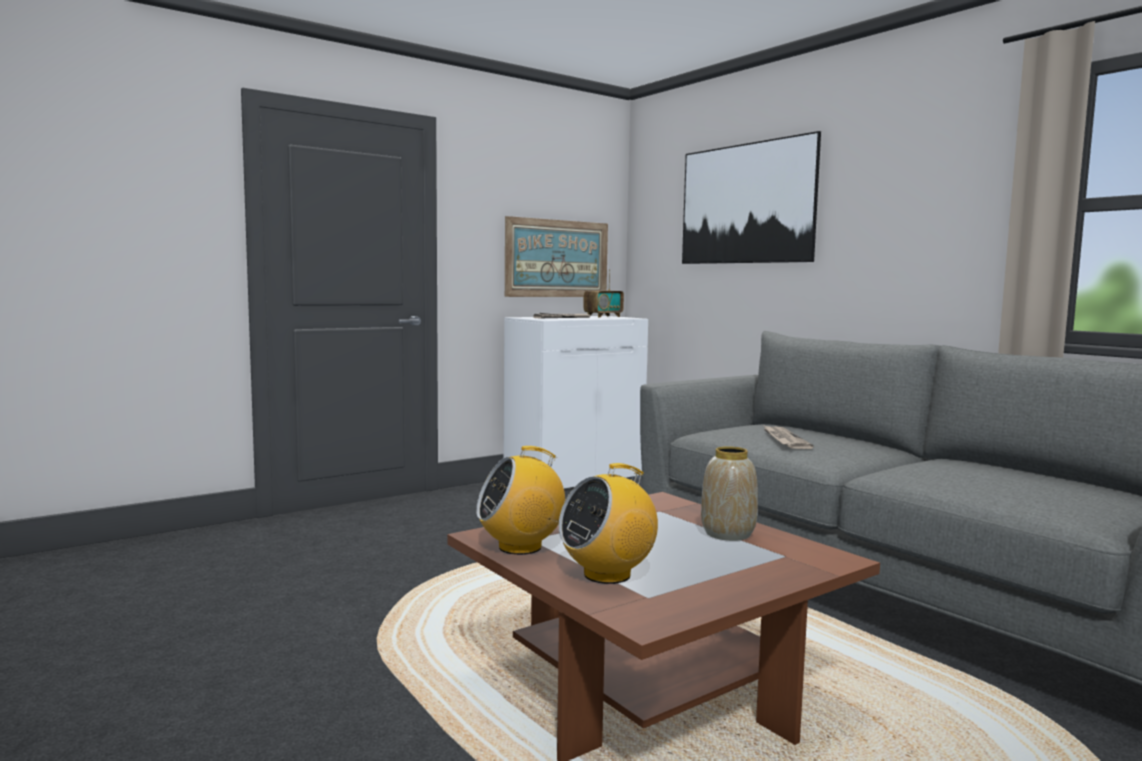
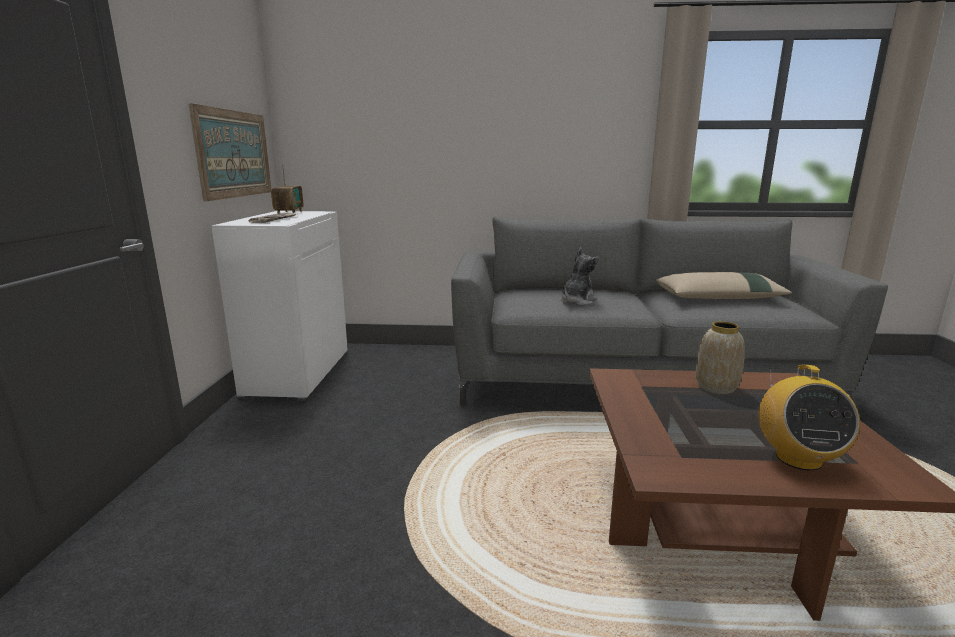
camera: 50 degrees left, 10 degrees up
(521, 547) = (704, 468): radio -> none
(746, 204) = (423, 105): picture -> none
(784, 440) = (577, 301): newspaper -> plush toy
(1001, 477) = (719, 298): none -> beige pillow

